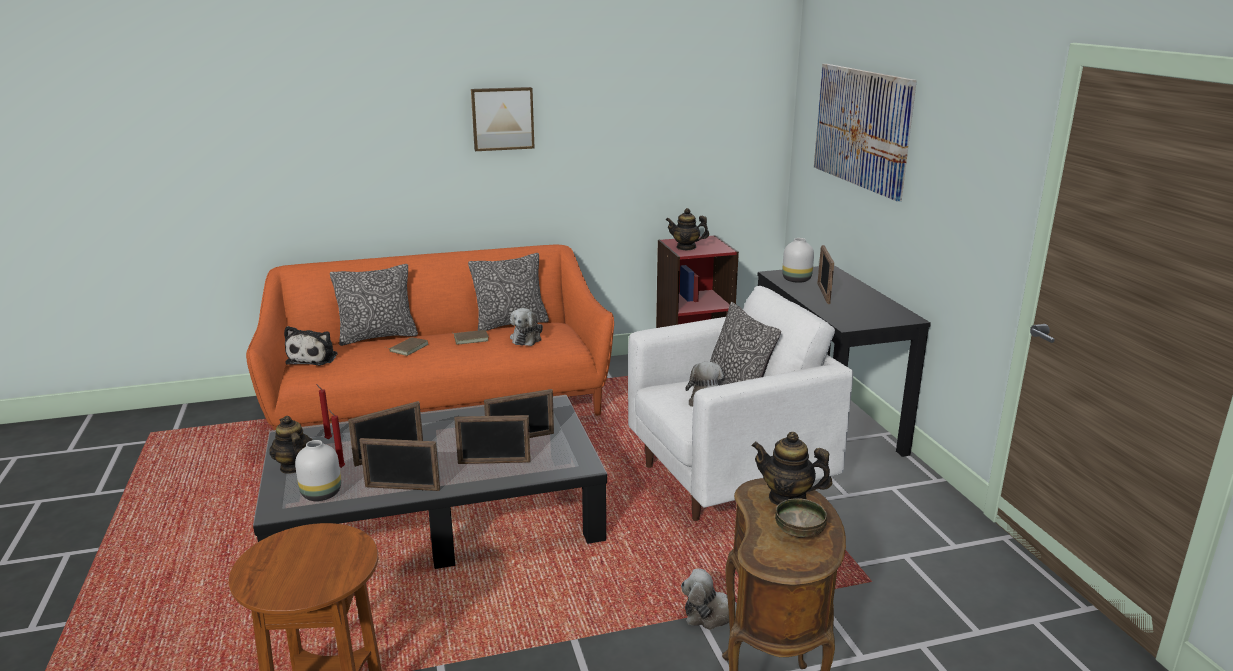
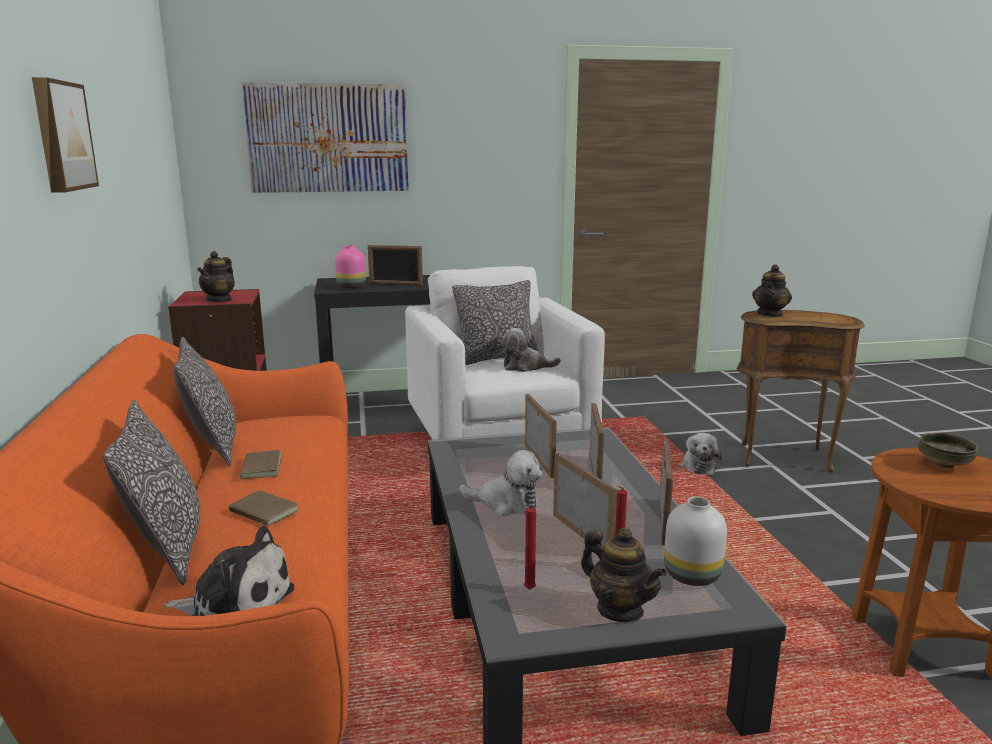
camera: 85 degrees left, 5 degrees down
(294, 466) = (620, 610): teapot -> teapot turned 105 degrees counterclockwise
(527, 338) = (286, 435): plush toy -> plush toy (505, 503)
(797, 280) = (352, 287): white vase -> pink vase
(800, 533) = (810, 315): bowl -> bowl (943, 464)

